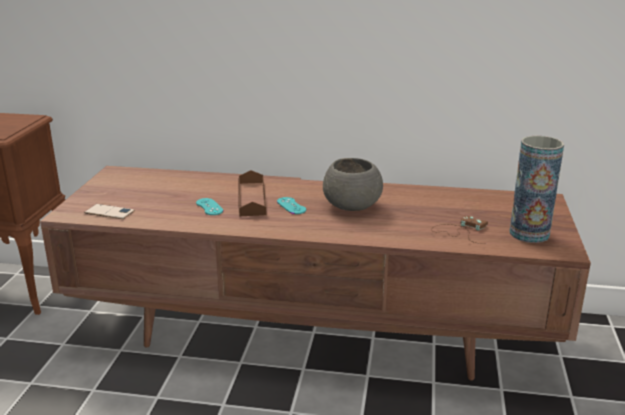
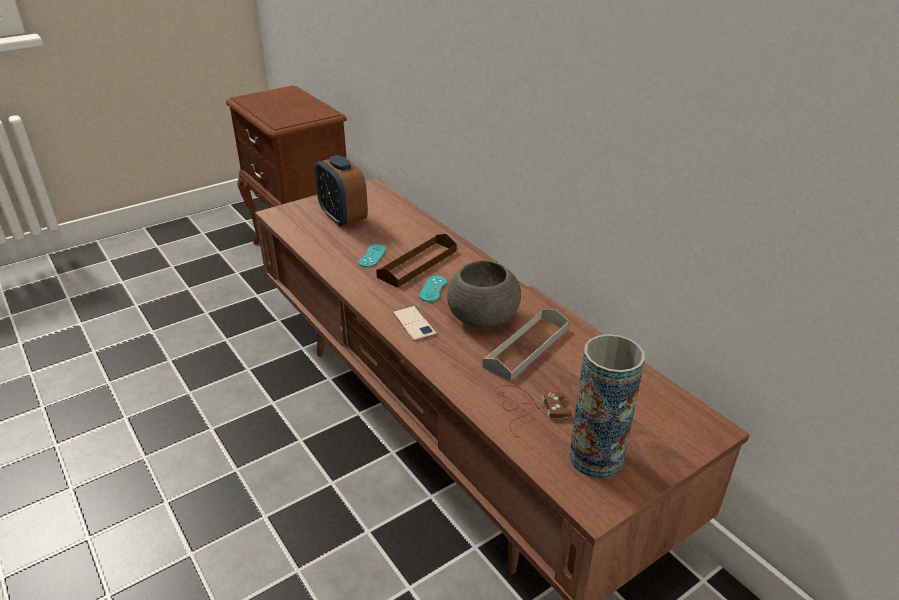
camera: 45 degrees right, 10 degrees up
(109, 212) = (303, 225): phone -> phone (414, 324)
(134, 196) = (343, 218): none -> alarm clock
(404, 208) = (526, 347): none -> grey tray

